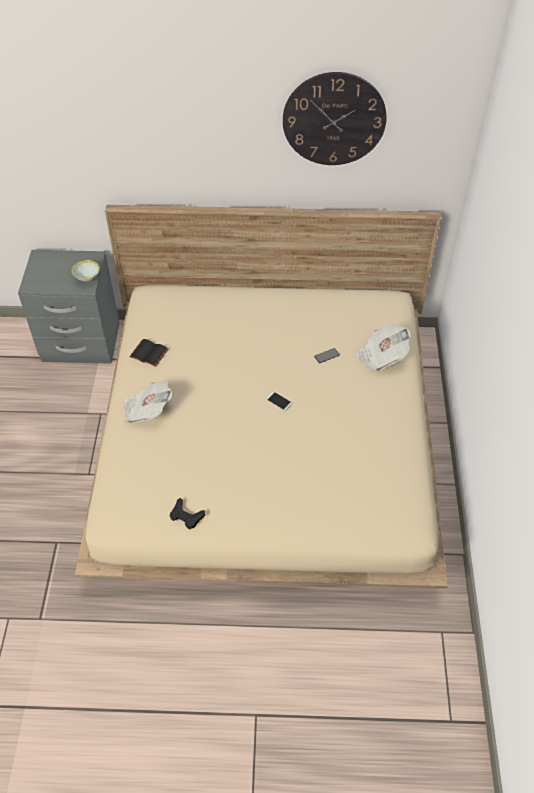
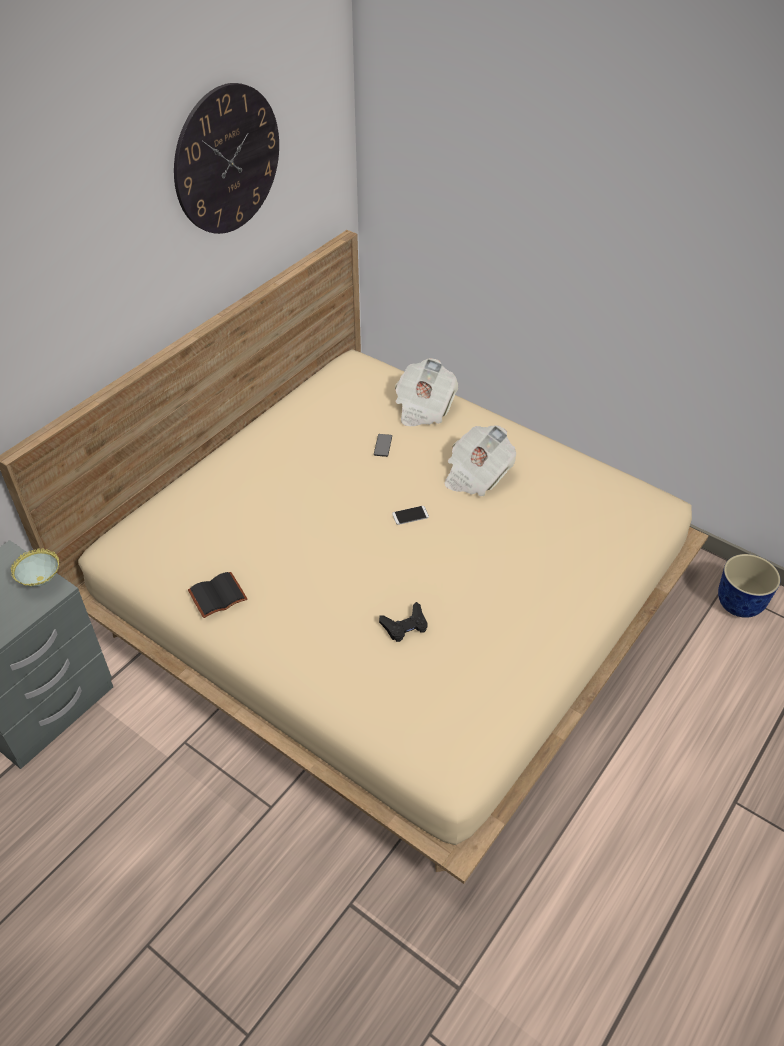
camera: 55 degrees left, 5 degrees down
(147, 410) = (309, 644): newspaper -> newspaper (476, 475)
(186, 516) = (508, 684): black game controller -> black game controller (405, 626)
(434, 649) = (739, 604): none -> planter

